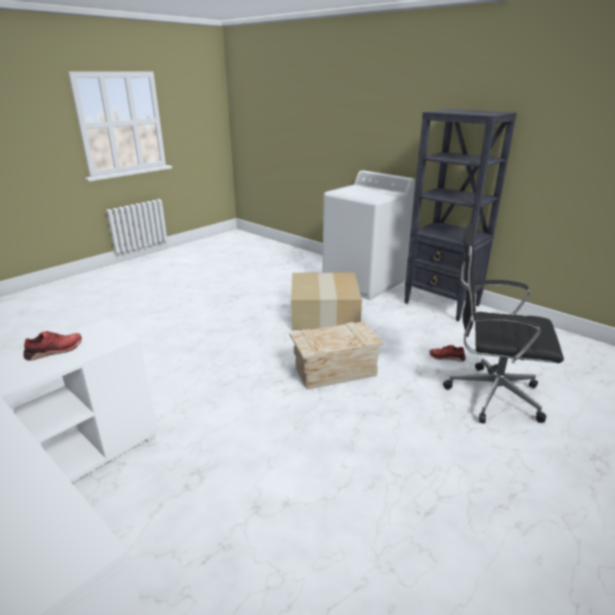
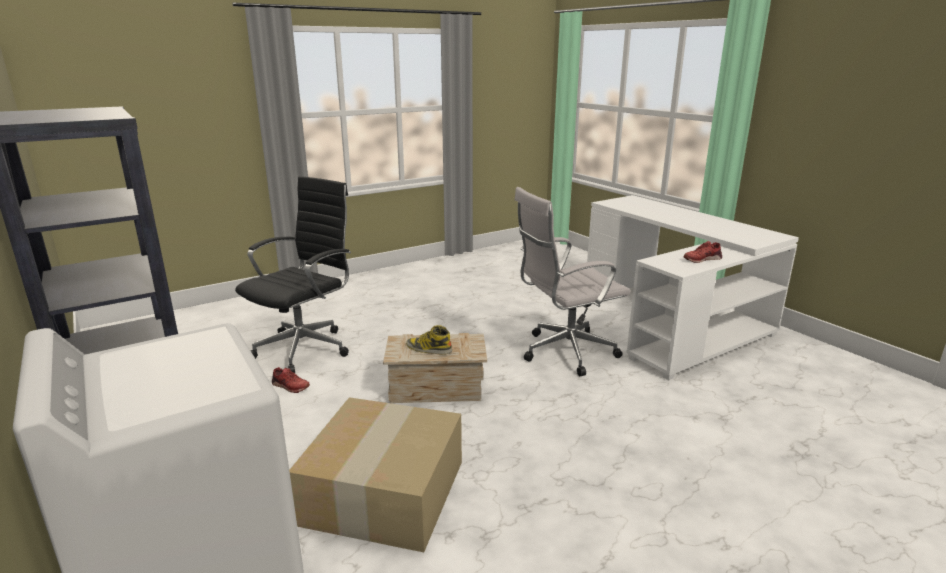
camera: 165 degrees left, 5 degrees down
(226, 435) = (564, 352): none -> white office chair
(339, 333) = (428, 349): none -> boot
(489, 395) = (306, 348): black office chair -> black office chair turned 90 degrees counterclockwise

